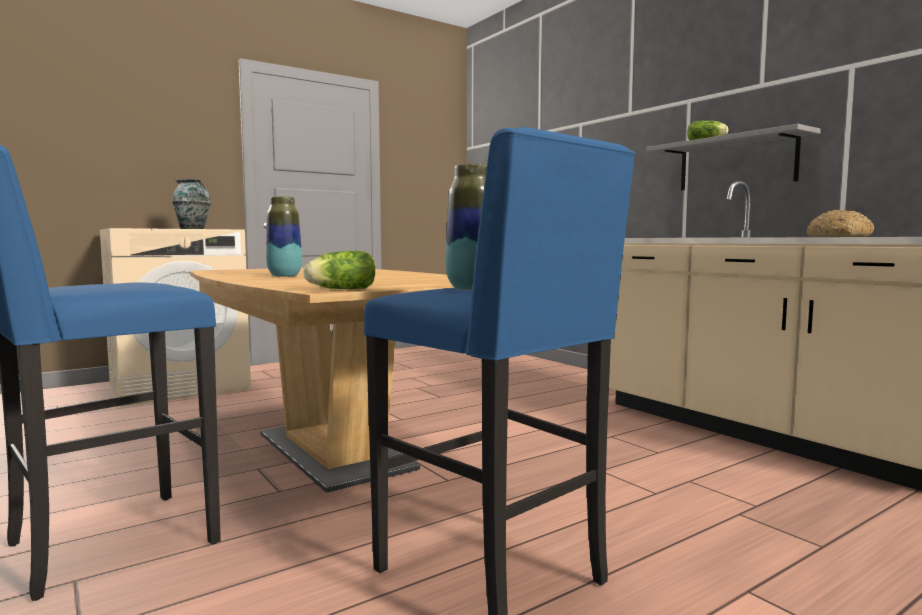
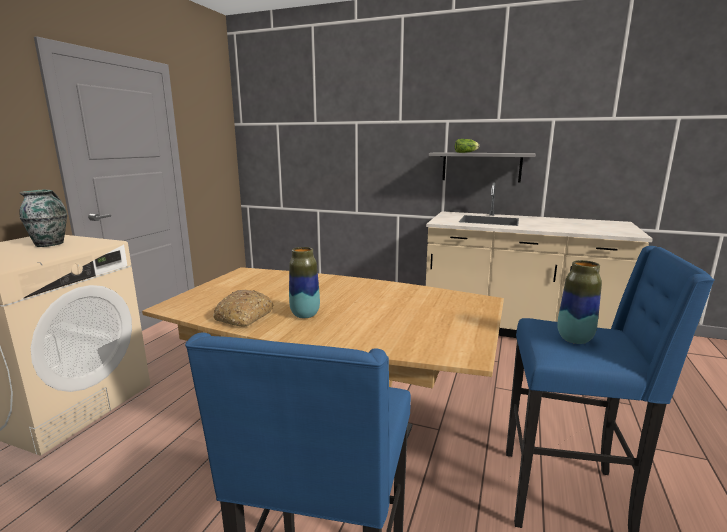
camera: 35 degrees left, 10 degrees up
(339, 289) = (472, 351): lettuce -> none
(839, 237) = (556, 221): bread -> bread (244, 317)

